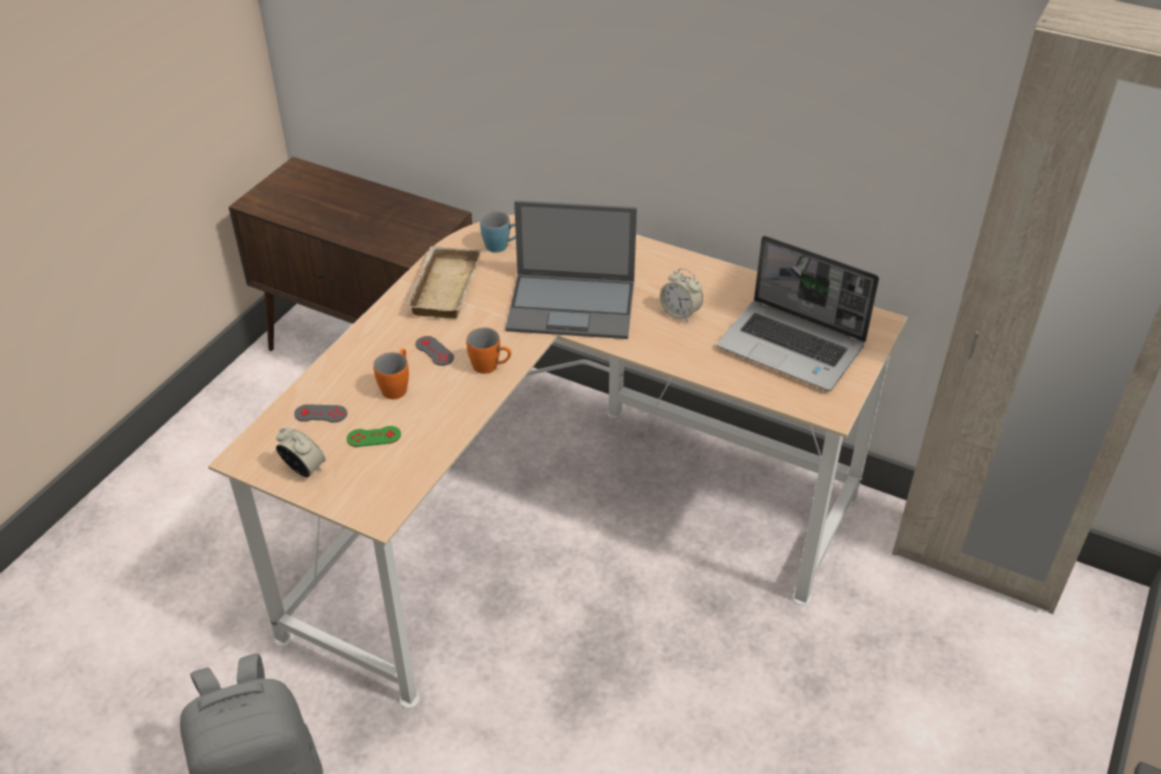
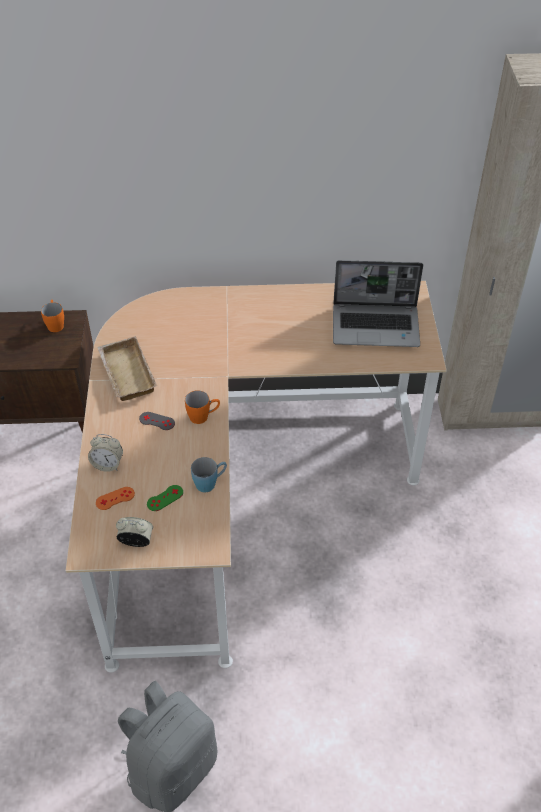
camera: 30 degrees left, 5 degrees up
(320, 414) = (115, 498): grey game controller -> orange game controller
(397, 386) = (151, 456): orange mug -> orange mug (55, 324)
(502, 246) = (142, 327): blue mug -> blue mug (210, 483)
(573, 306) = (223, 352): laptop -> none
(680, 313) = (294, 330): alarm clock -> alarm clock (107, 464)

